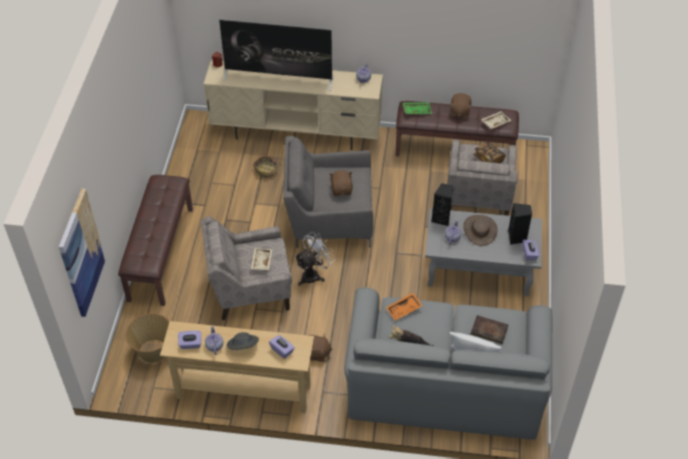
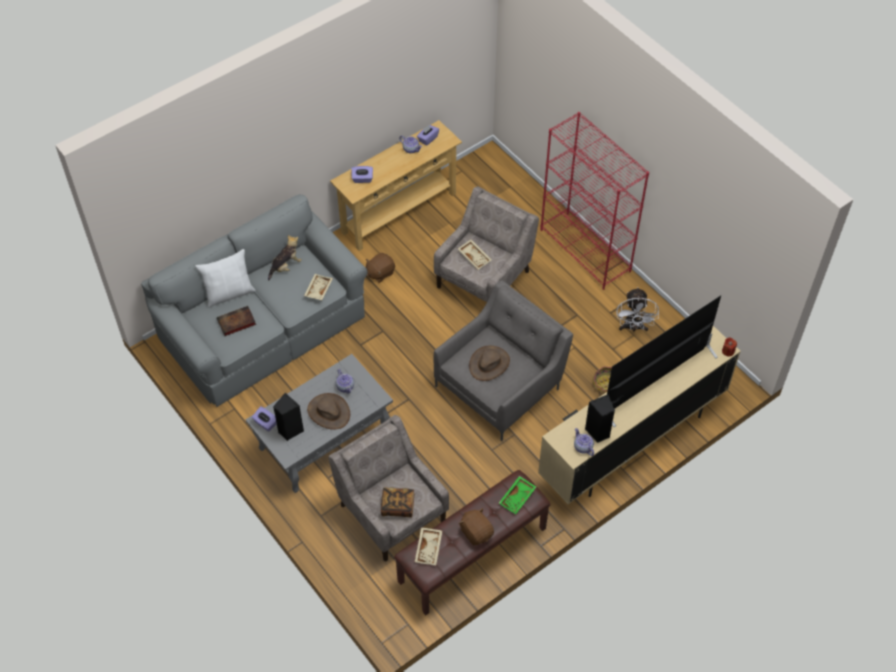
camera: 135 degrees right, 5 degrees up
(81, 253) = (530, 64): picture -> none
(153, 351) = (492, 189): basket -> none
(160, 253) = (585, 251): brown bench -> red bookcase
(243, 346) = (391, 162): grey hat -> none
(313, 274) = (452, 327): white fan -> white fan (633, 328)
(341, 190) = (489, 364): brown plush toy -> brown hat
(404, 310) = (318, 289): orange tray -> beige tray
(442, 218) = (372, 397): black speaker -> black speaker (598, 432)

